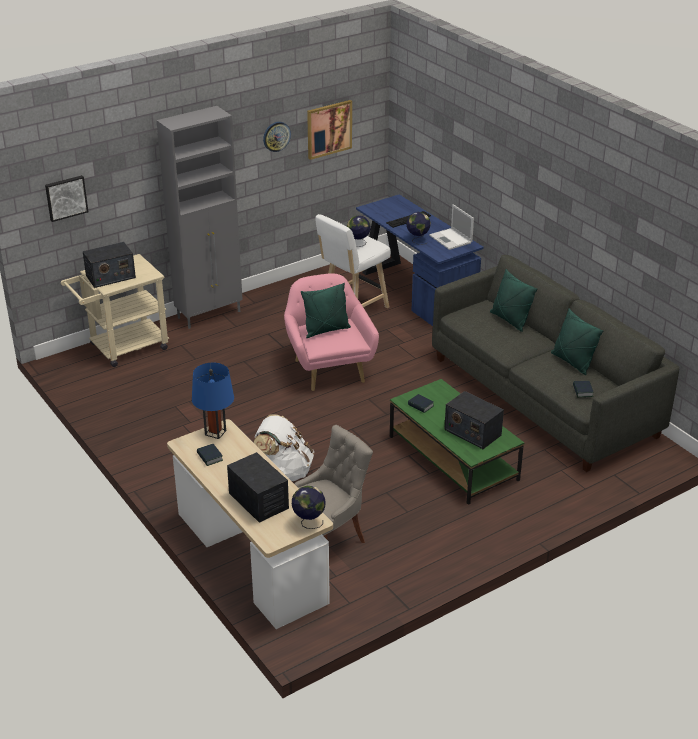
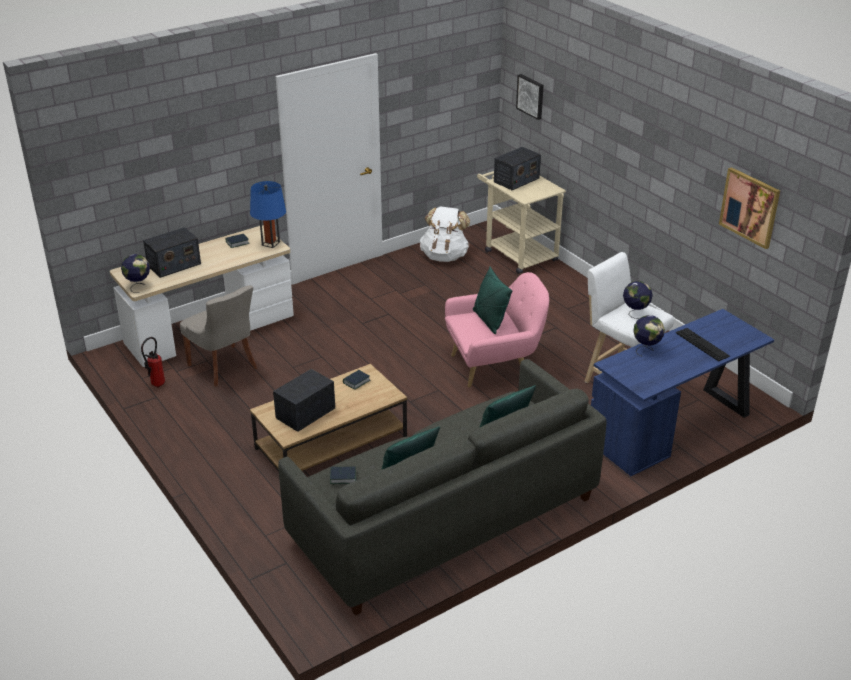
camera: 90 degrees right, 0 degrees up
(110, 277) = (516, 180): radio -> radio turned 105 degrees counterclockwise
(210, 314) = (586, 293): grey cabinet -> none
(276, 136) = (695, 172): wall clock -> none
(284, 472) = (321, 343): white backpack -> white backpack (444, 256)
(363, 589) = (156, 385): none -> fire extinguisher
(451, 239) = (656, 374): laptop -> none
(453, 458) = (331, 443): green coffee table -> brown coffee table

